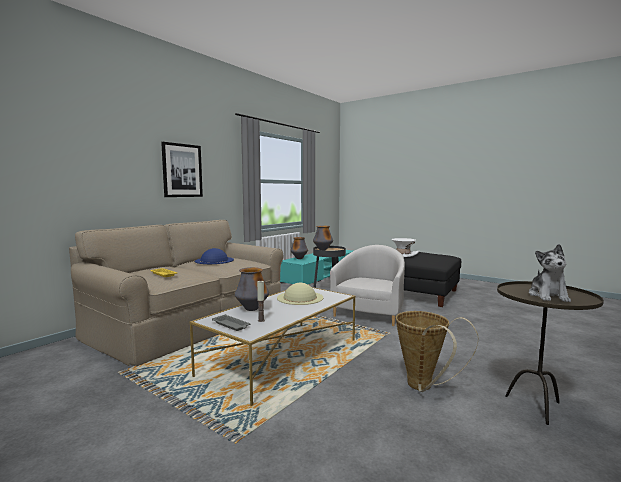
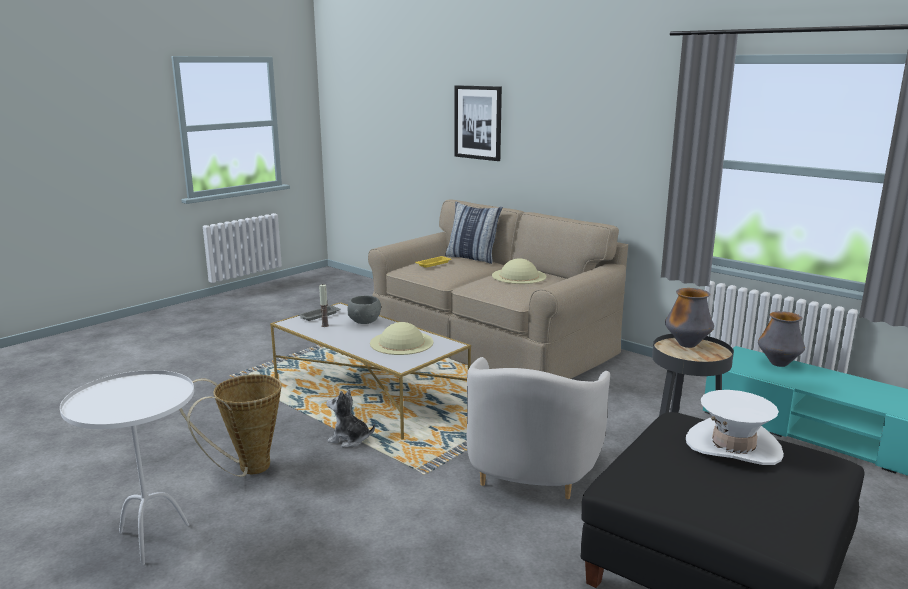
camera: 95 degrees right, 10 degrees up
(148, 269) = (472, 258): none -> pillow
(182, 170) = (578, 138): picture -> picture (478, 122)
(214, 260) = (519, 276): blue hat -> beige hat
(252, 309) = (365, 321): vase -> grey bowl
(370, 313) = (531, 470): white armchair -> white armchair turned 75 degrees clockwise
(536, 407) = (150, 540): brown side table -> white side table
(548, 296) = (123, 397): plush toy -> plush toy (349, 439)

